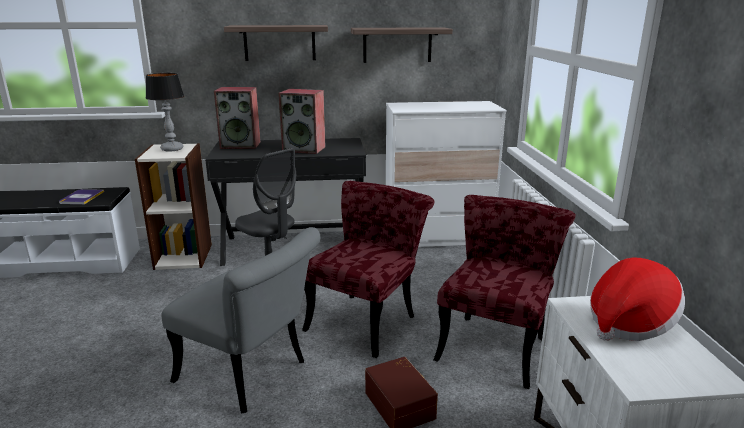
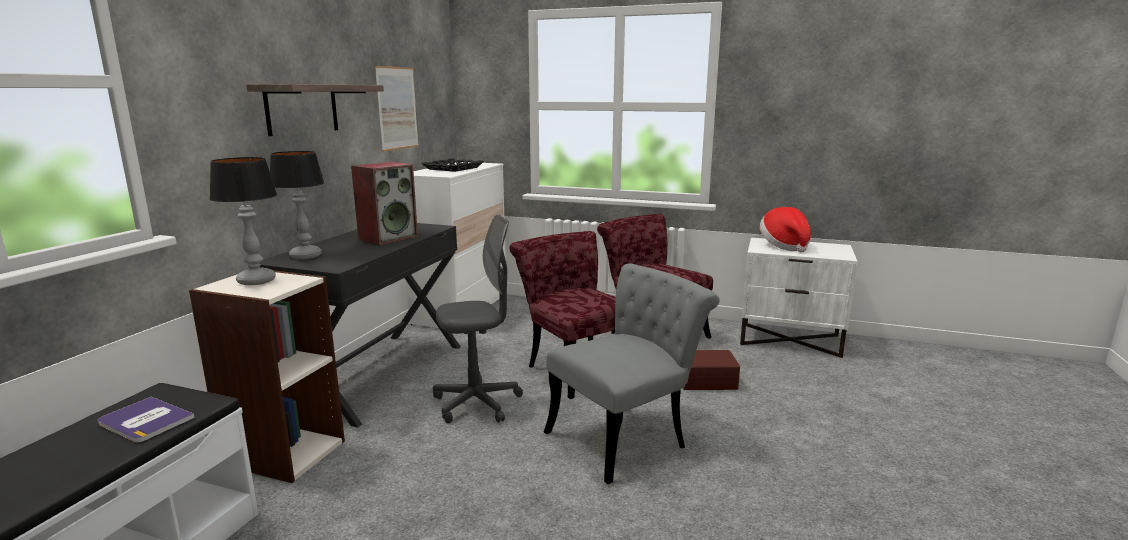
camera: 65 degrees left, 5 degrees down
(241, 145) = (306, 256): speaker -> table lamp
(397, 45) = (397, 108): shelf -> picture
(442, 106) = (453, 168): none -> black tray

